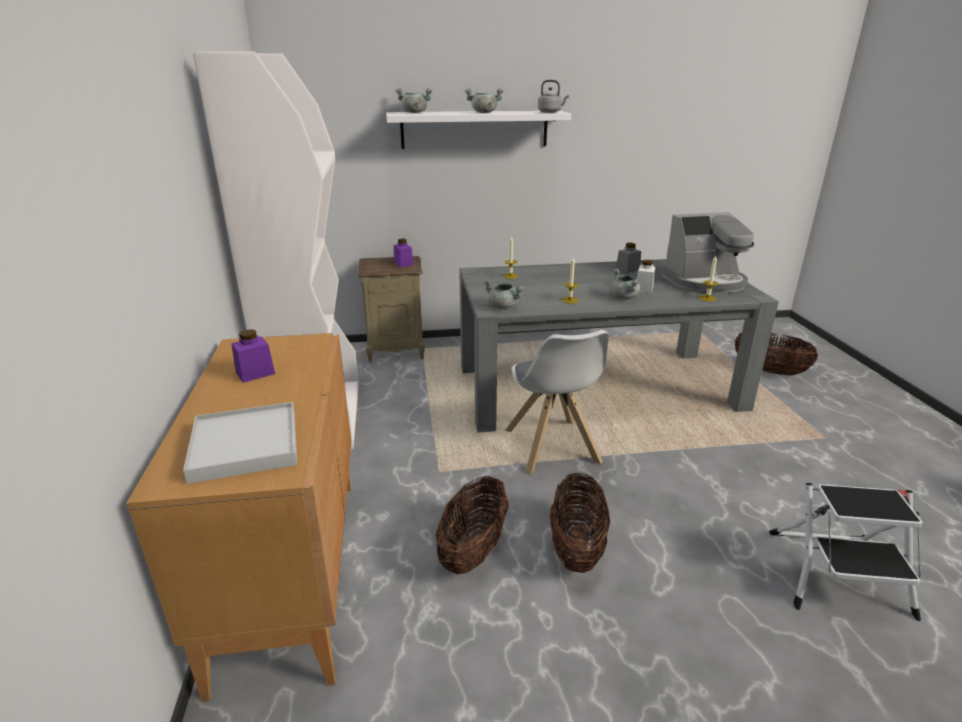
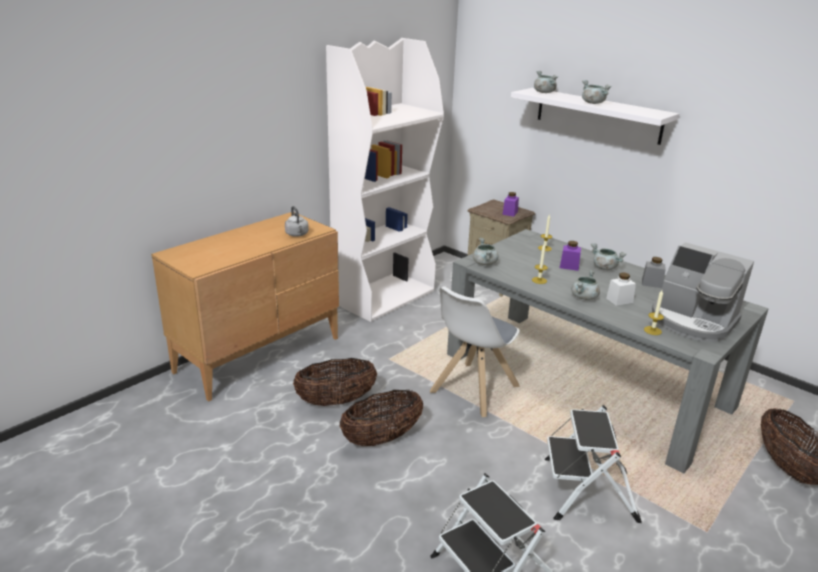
camera: 50 degrees right, 0 degrees up
(245, 445) = (209, 255): white tray -> none
(255, 373) = (269, 231): purple jar -> purple jar (569, 266)
(551, 112) = (651, 114): grey kettle -> grey kettle (297, 234)
(579, 272) = (604, 267): none -> grey cooking pot
(747, 463) = (588, 490): none -> step ladder

